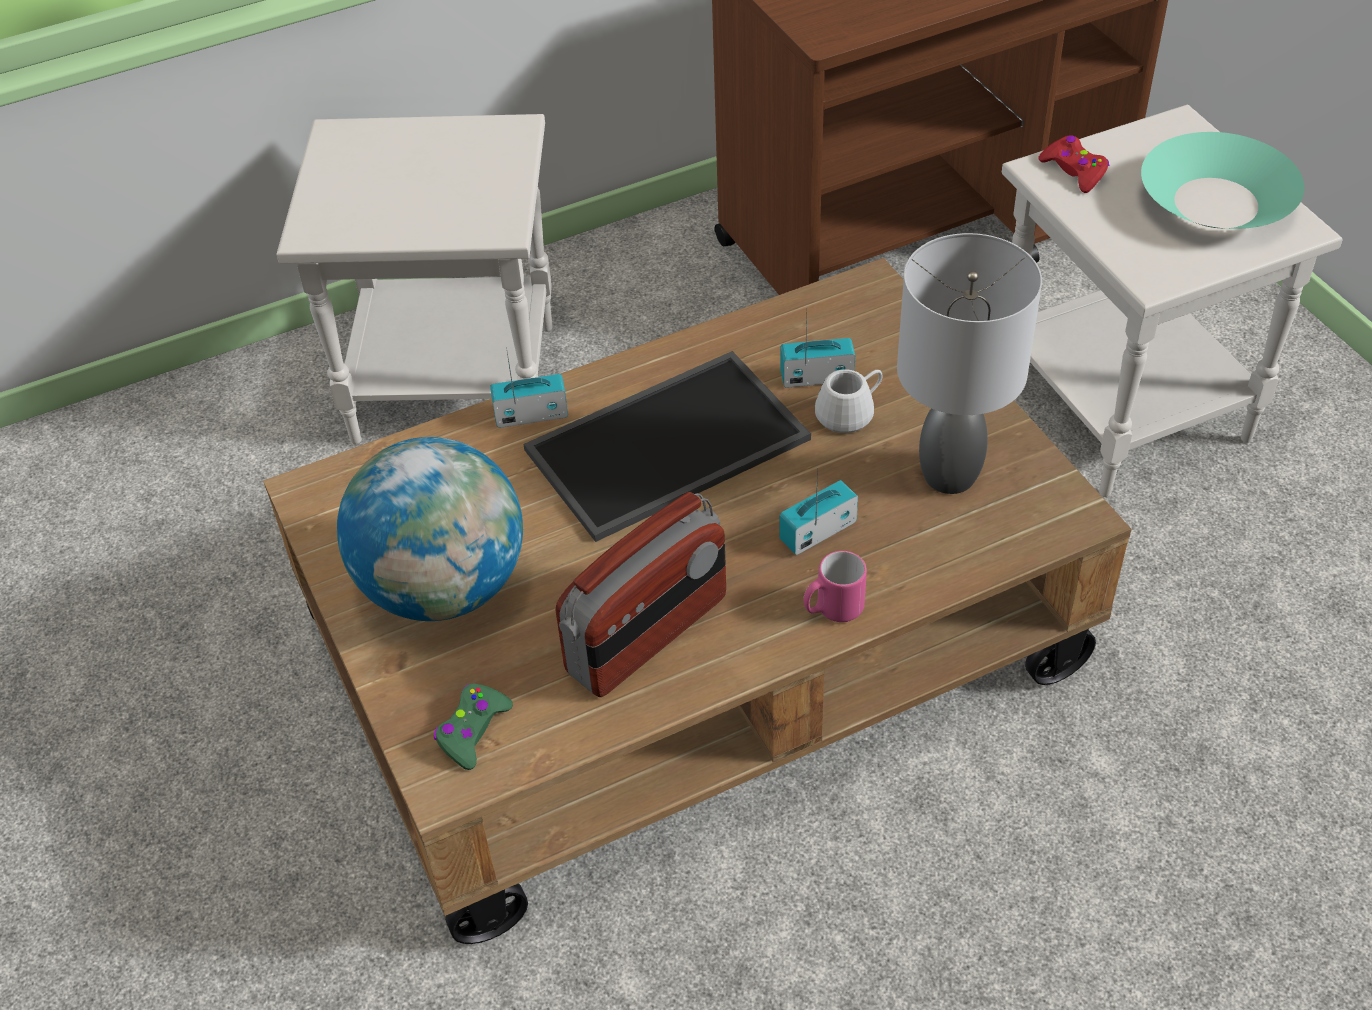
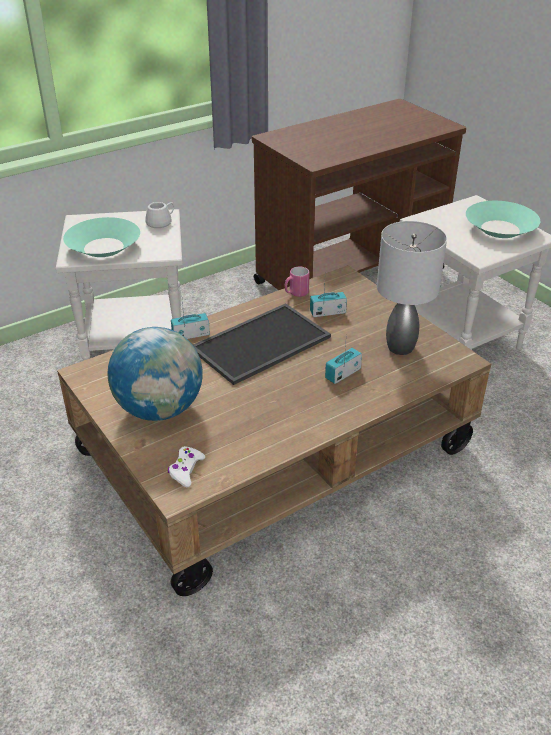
camera: 10 degrees left, 10 degrees down
(376, 208) = (103, 247): none -> turquoise bowl
(472, 731) = (186, 470): green game controller -> white game controller
(648, 636) = (268, 422): radio -> none
(832, 610) = (357, 405): pink mug -> pink mug (296, 293)
(850, 411) = (347, 325): white mug -> white mug (161, 222)
(1074, 171) = (433, 220): red game controller -> none

